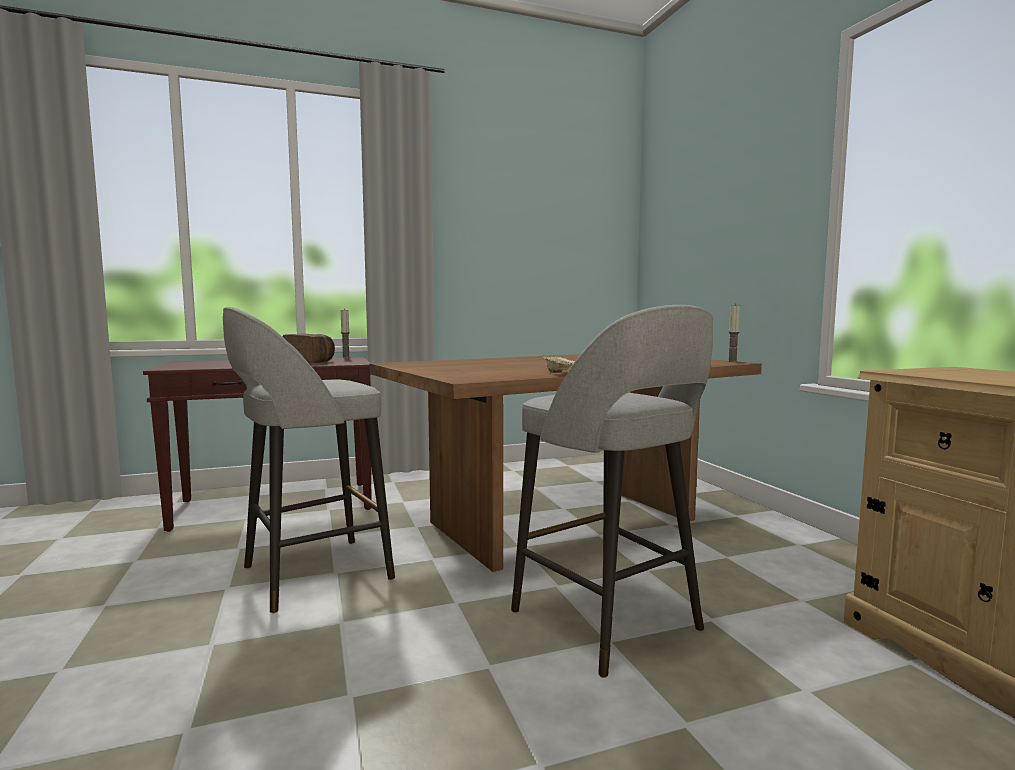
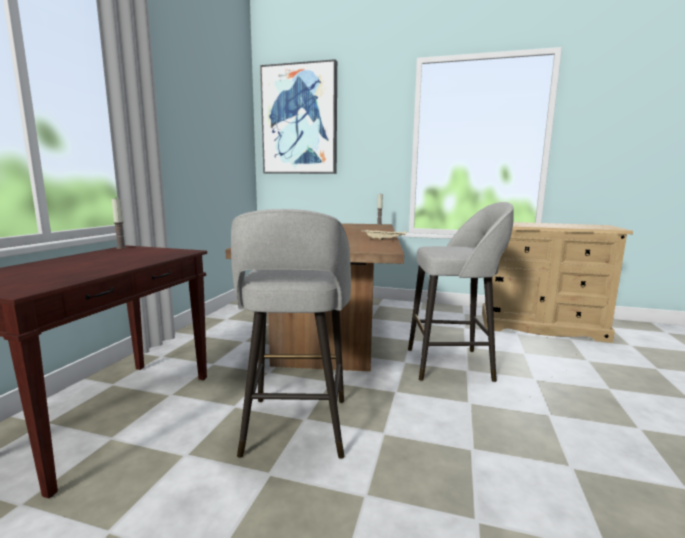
camera: 55 degrees left, 5 degrees up
(311, 361) = (122, 255): bread -> none
(681, 196) = (299, 120): none -> picture

